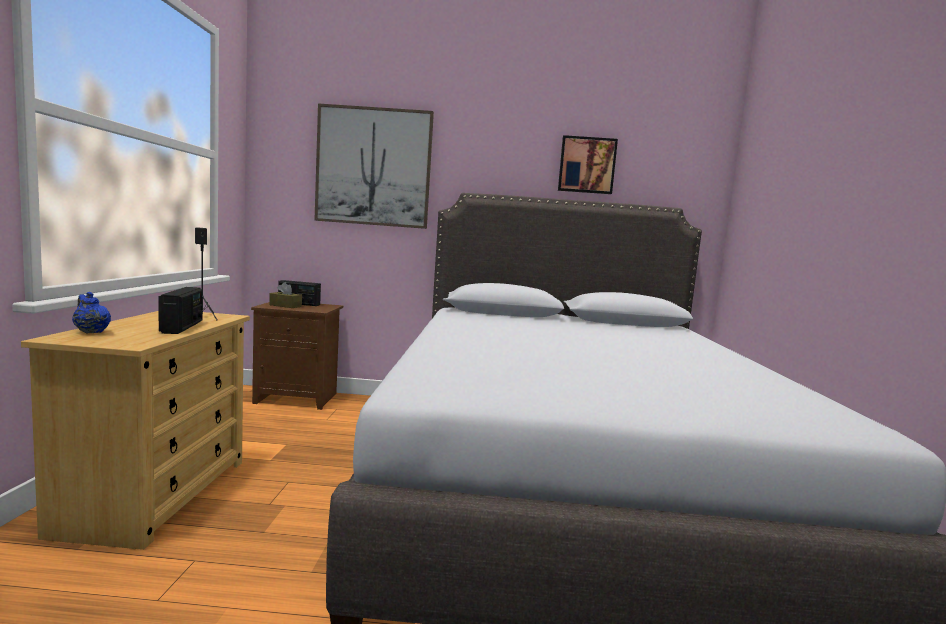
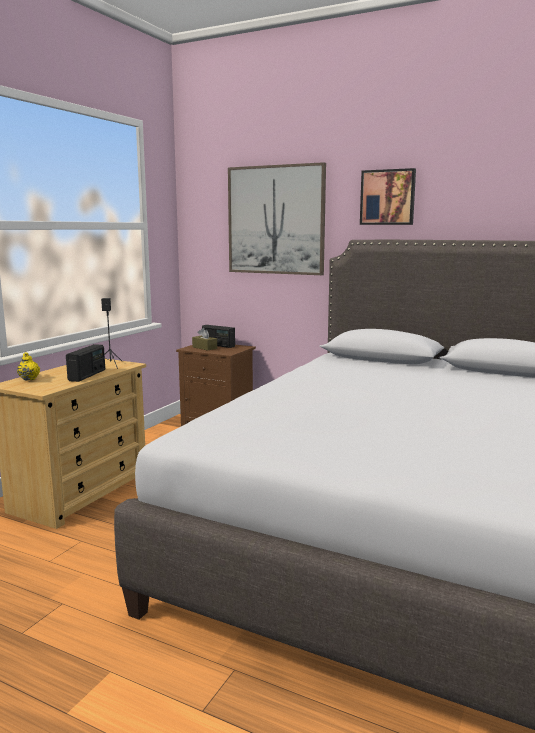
camera: 25 degrees right, 5 degrees up
(91, 331) = (29, 379): blue teapot -> yellow teapot
(586, 165) = (481, 201): picture -> picture (388, 197)

